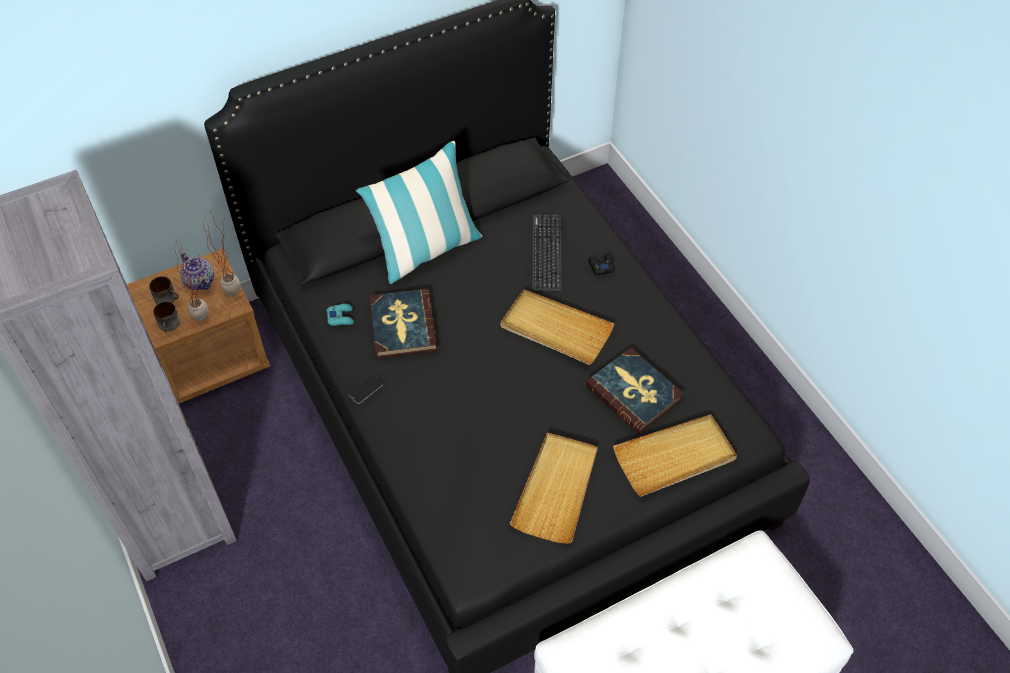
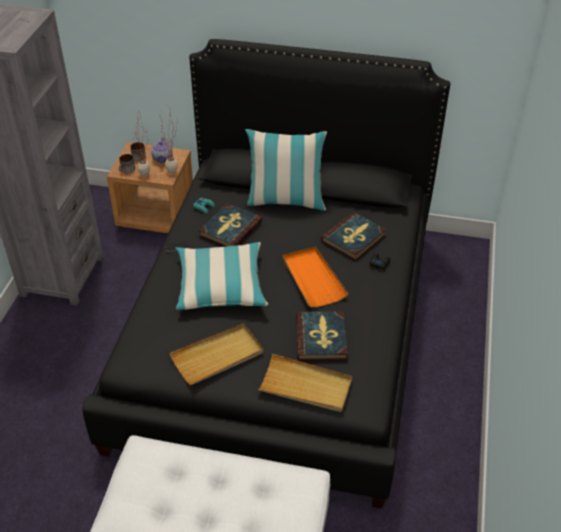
camera: 40 degrees right, 10 degrees down
(469, 404) = (221, 286): none -> pillow
(546, 253) = (354, 238): keyboard -> book
(555, 329) = (313, 279): beige tray -> orange tray

